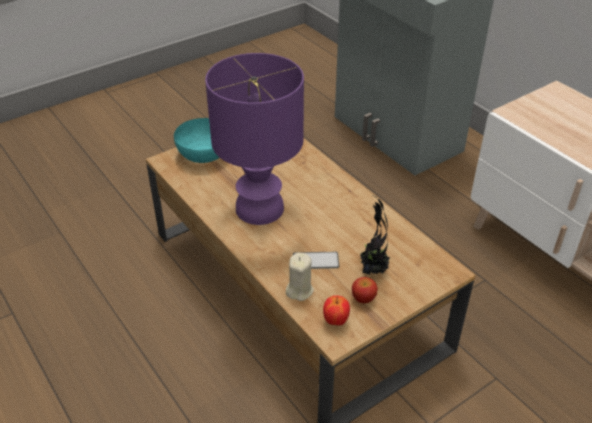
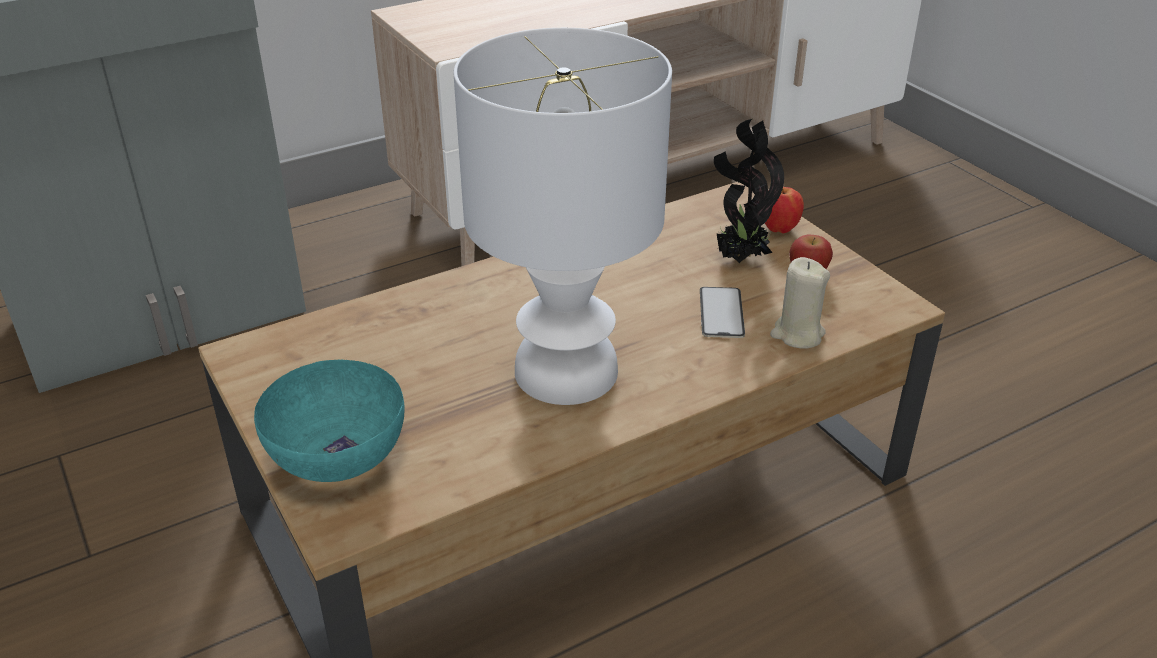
camera: 85 degrees left, 5 degrees down
(260, 208) = (564, 370): purple table lamp -> white table lamp
(335, 321) = (862, 302): apple -> apple (779, 229)

